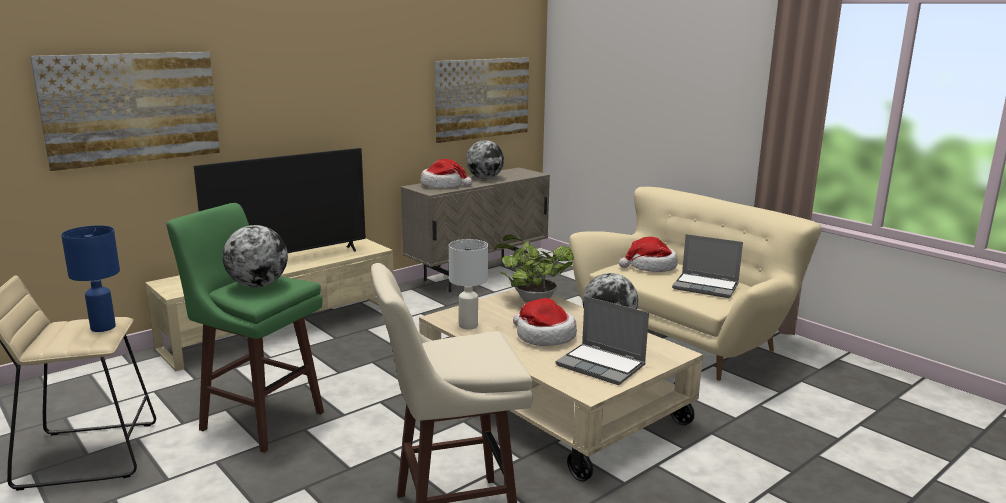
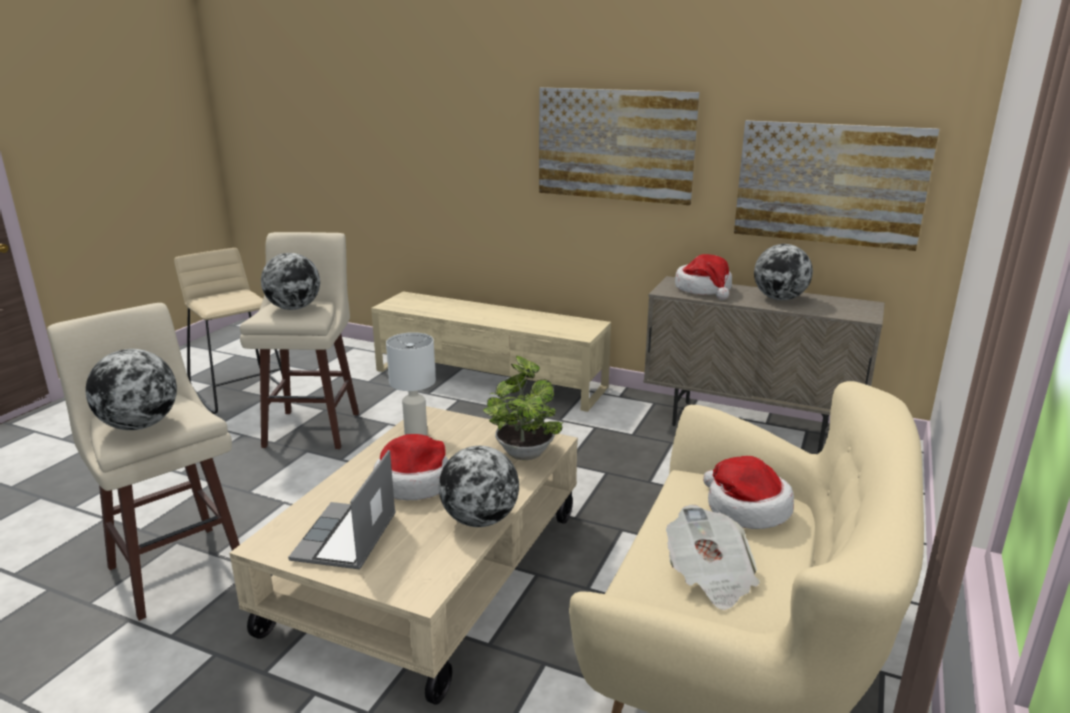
camera: 65 degrees right, 5 degrees up
(104, 327) = (238, 301): blue table lamp -> none
(132, 108) = (406, 138): picture -> picture (615, 145)
(260, 420) = (314, 428): green stool -> beige stool
(290, 260) = (503, 315): television -> none
(487, 355) = (140, 425): none -> globe
(706, 287) = (710, 577): laptop -> newspaper

